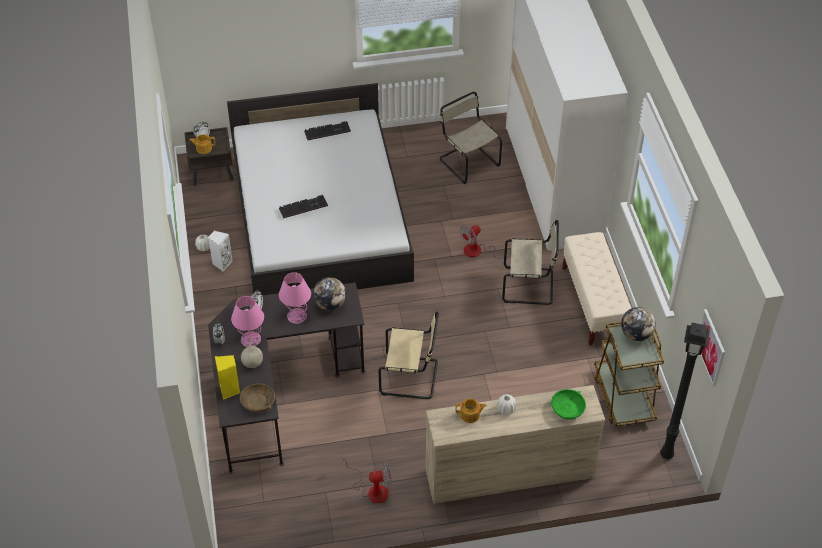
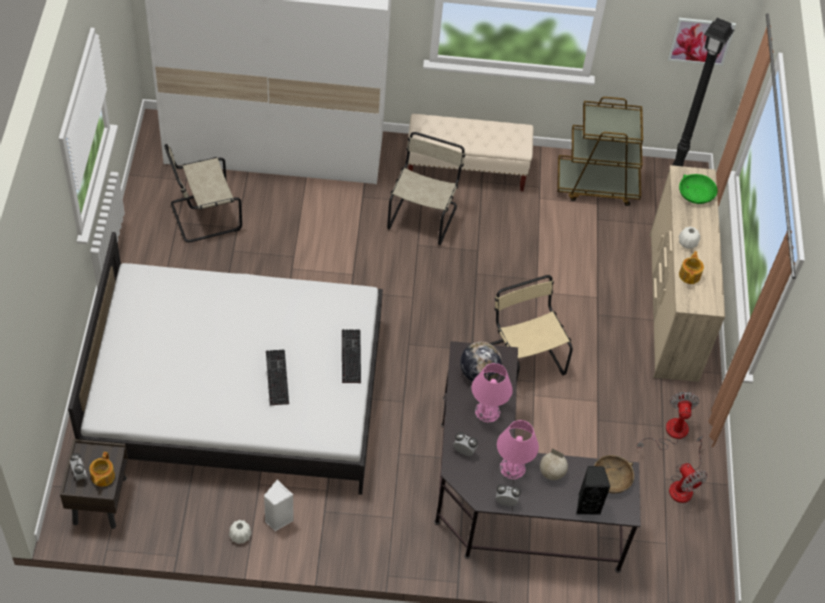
camera: 80 degrees left, 5 degrees up
(230, 390) = (587, 505): yellow speaker -> black speaker
(328, 131) = (143, 320): keyboard -> keyboard (349, 356)
(411, 377) = (524, 358): beige chair -> beige chair turned 45 degrees counterclockwise
(479, 251) = (355, 246): fan -> fan (683, 484)
(636, 334) = (599, 117): globe -> none

